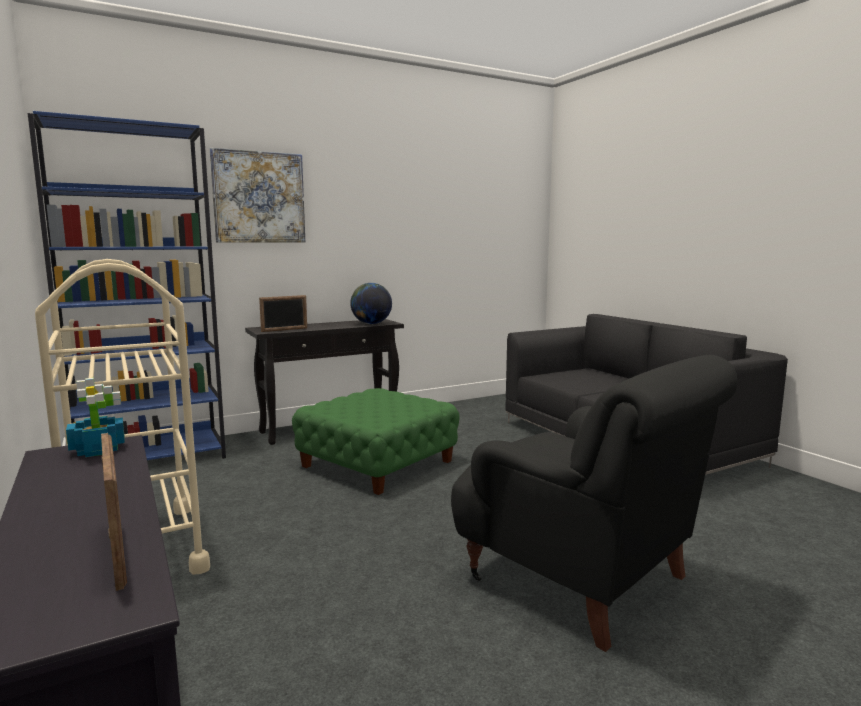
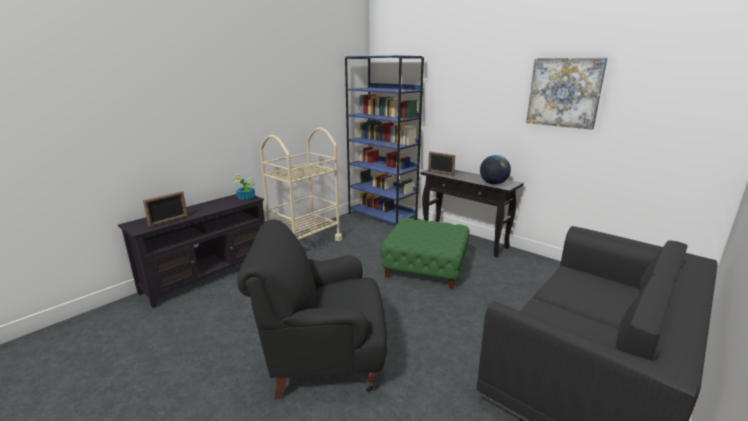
camera: 70 degrees right, 10 degrees up
(259, 197) = (455, 90): picture -> picture (564, 92)
(581, 580) = (323, 359): black armchair -> black armchair turned 60 degrees clockwise

